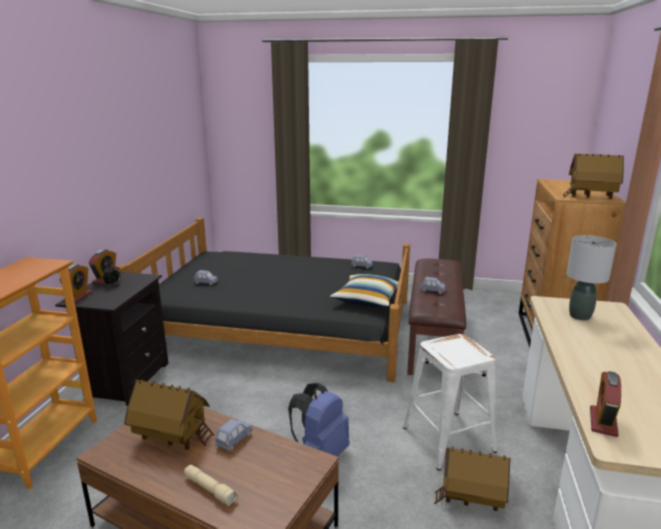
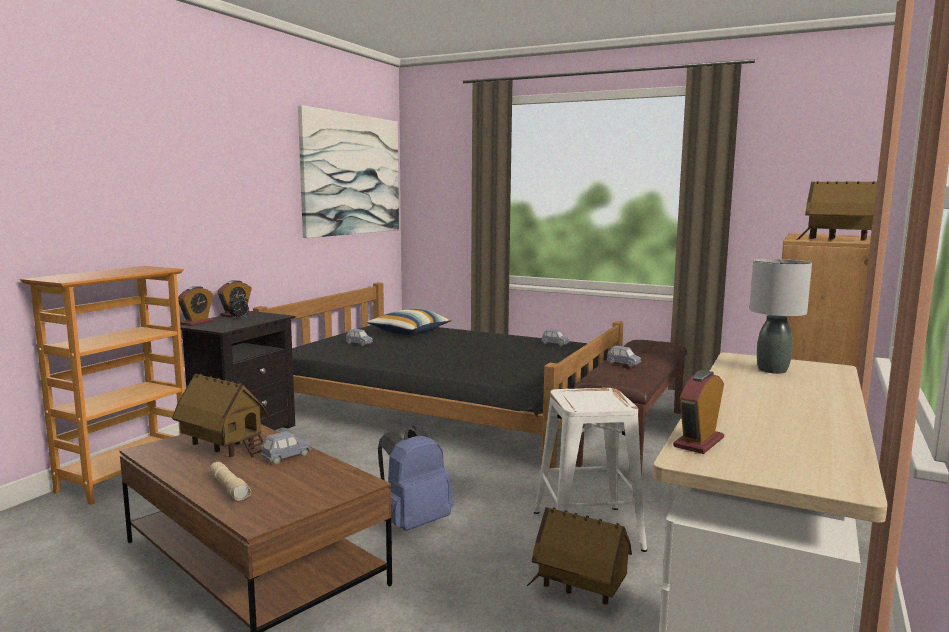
camera: 15 degrees right, 10 degrees down
(172, 128) = (352, 174): none -> picture
(367, 300) = (538, 370): pillow -> pillow (409, 332)

